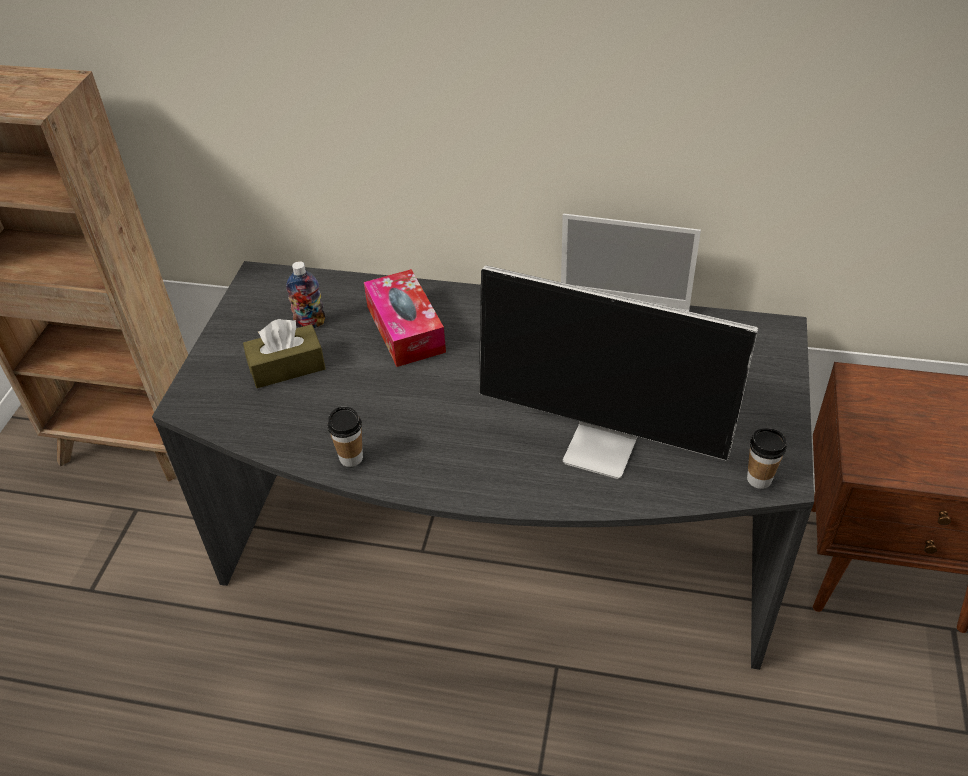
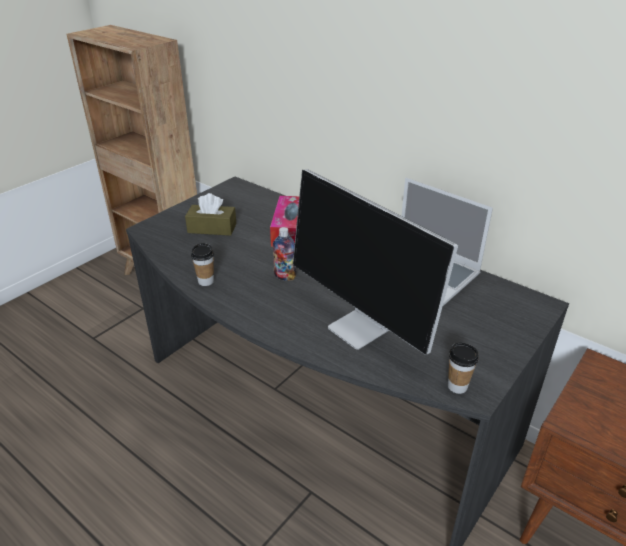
camera: 25 degrees right, 10 degrees down
(310, 323) = (242, 212): bottle -> bottle (285, 276)

